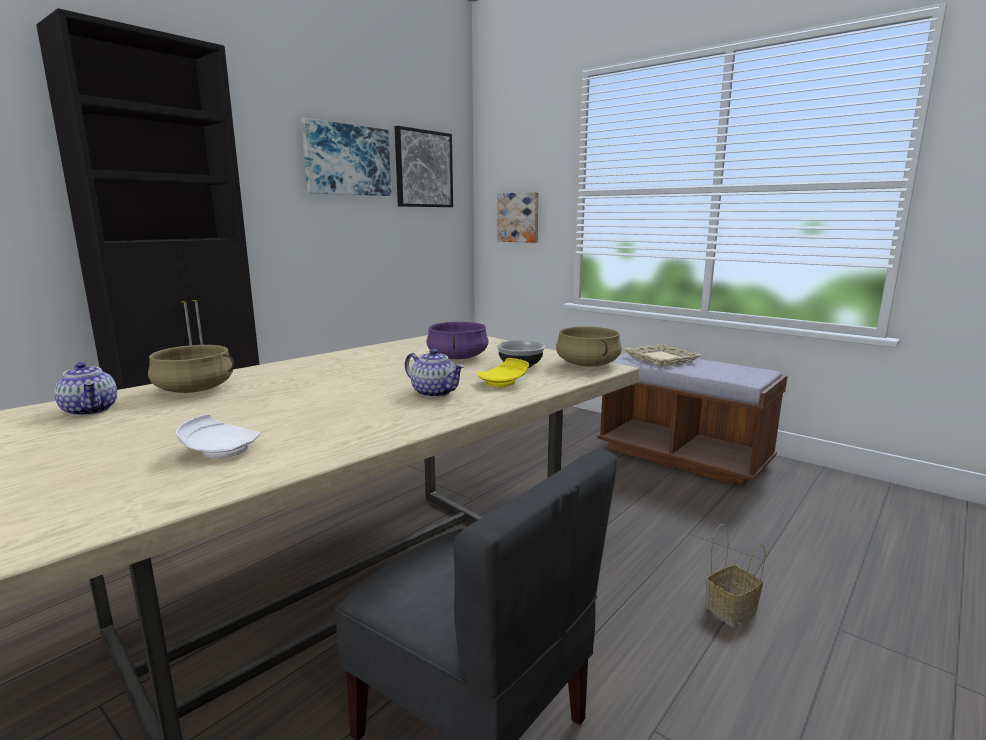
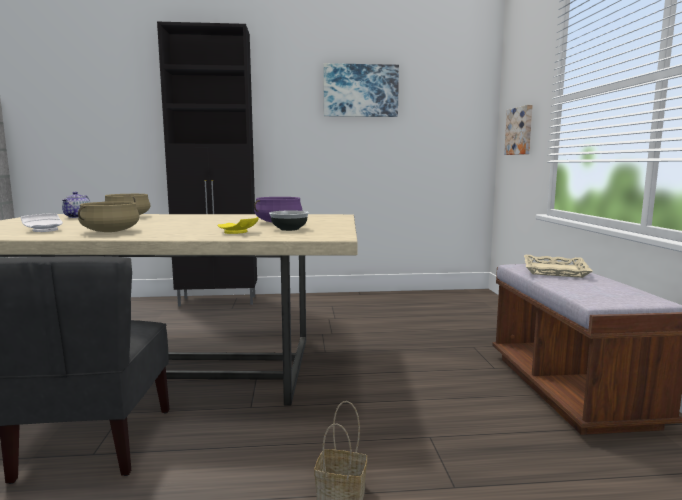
camera: 45 degrees right, 5 degrees down
(423, 169) = (437, 94): picture -> none
(435, 392) = (190, 230): teapot -> none
(587, 364) = (330, 234): beige cooking pot -> beige cooking pot (110, 231)

